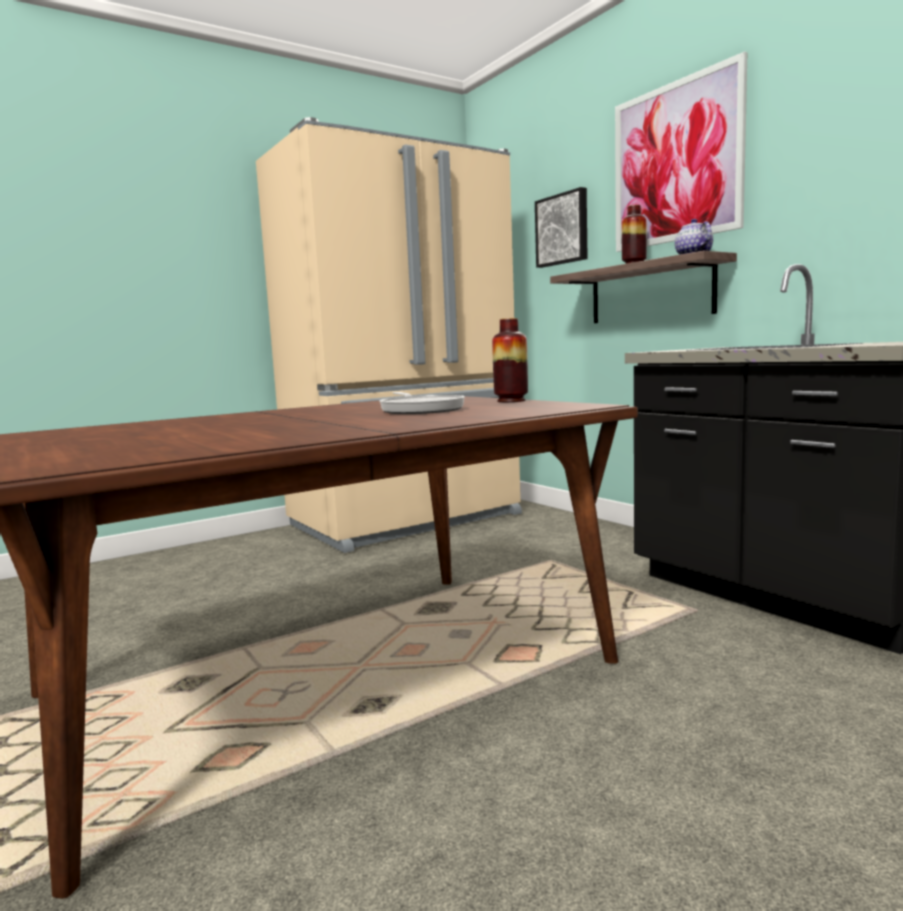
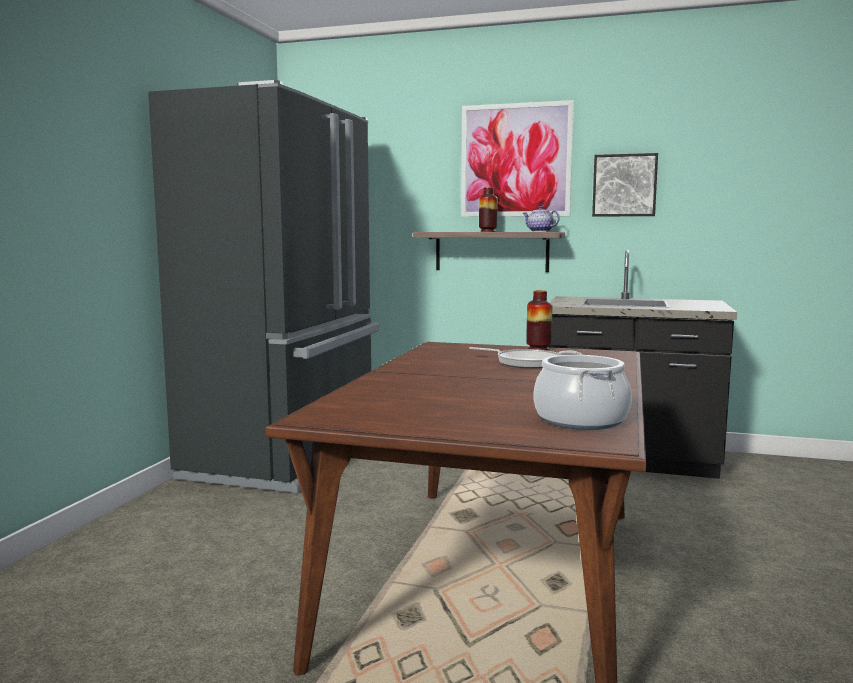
camera: 40 degrees left, 0 degrees up
(142, 452) = (580, 420): none -> cooking pot
(409, 521) = (288, 454): beige fridge -> black fridge
(563, 229) = (403, 190): picture -> picture (624, 185)

